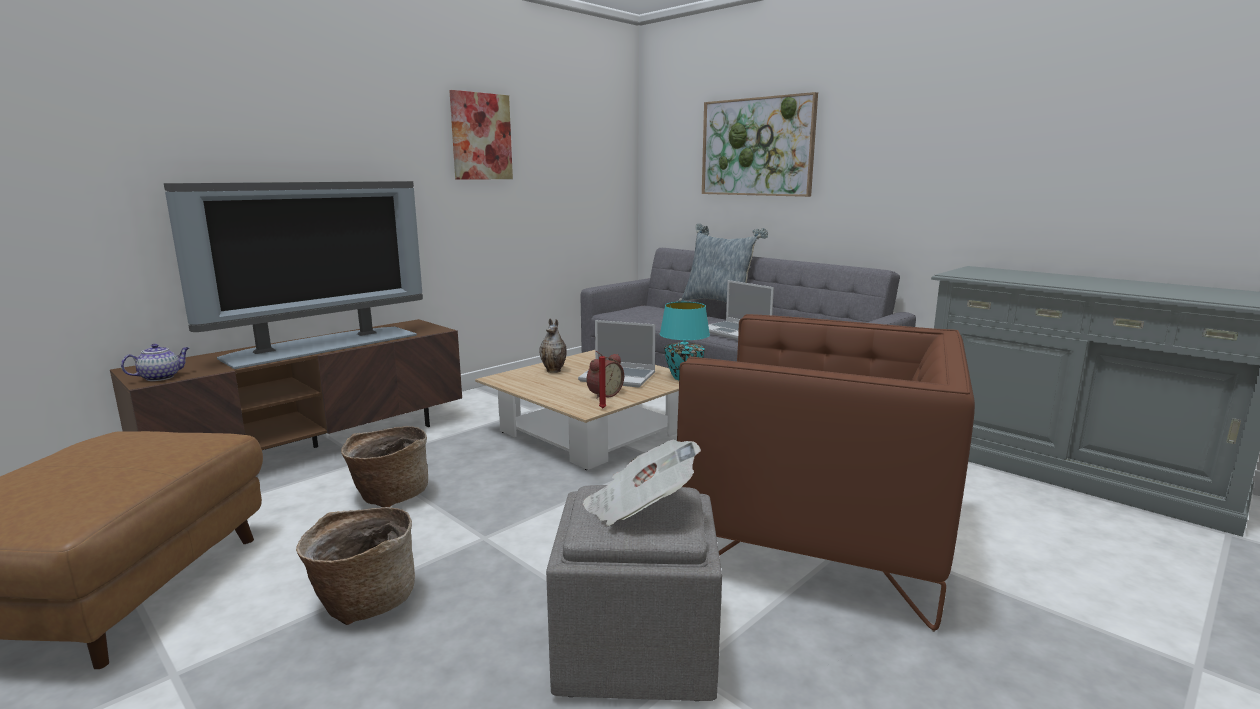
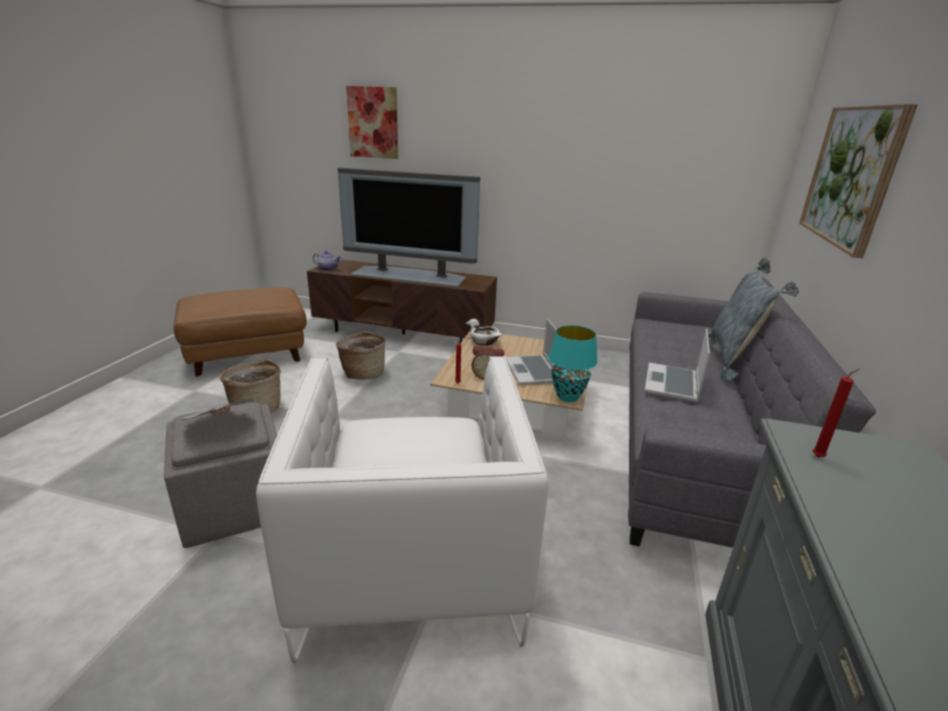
camera: 60 degrees right, 10 degrees up
(481, 136) = (579, 141): picture -> picture (373, 122)
(519, 380) = (484, 342): none -> white bowl
(554, 371) = (518, 346): vase -> none
(817, 540) = (411, 563): brown armchair -> white armchair
(983, 276) = (819, 457): none -> red candle

